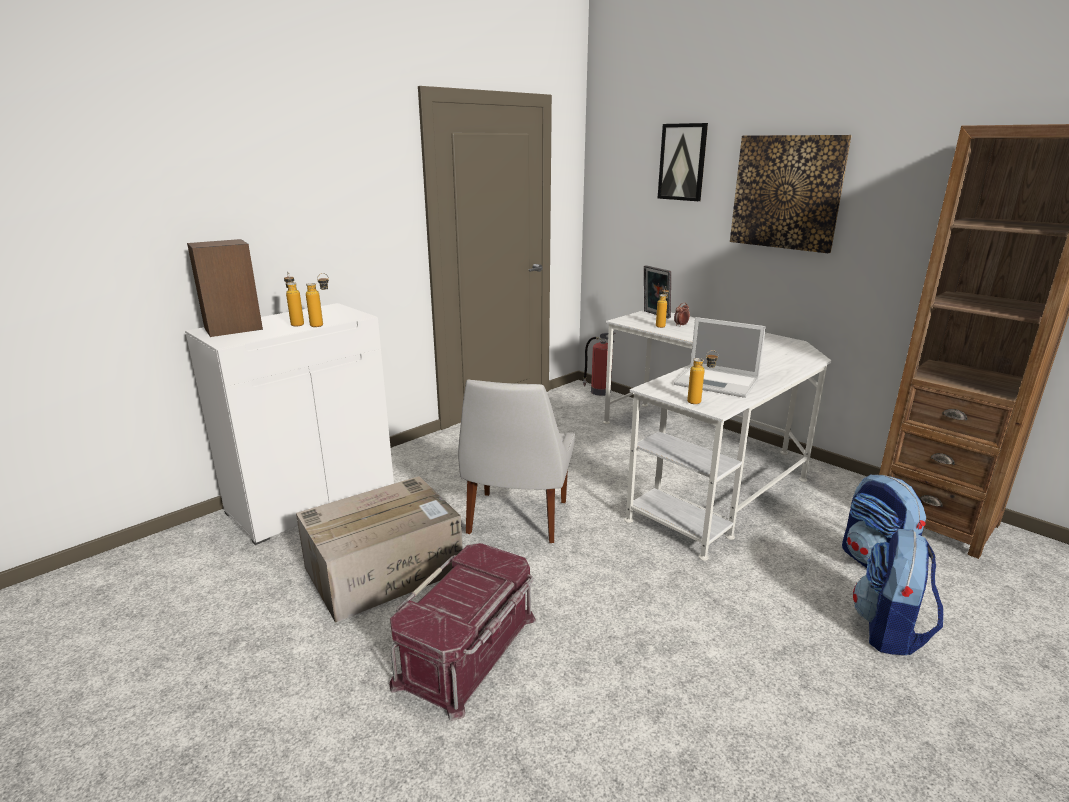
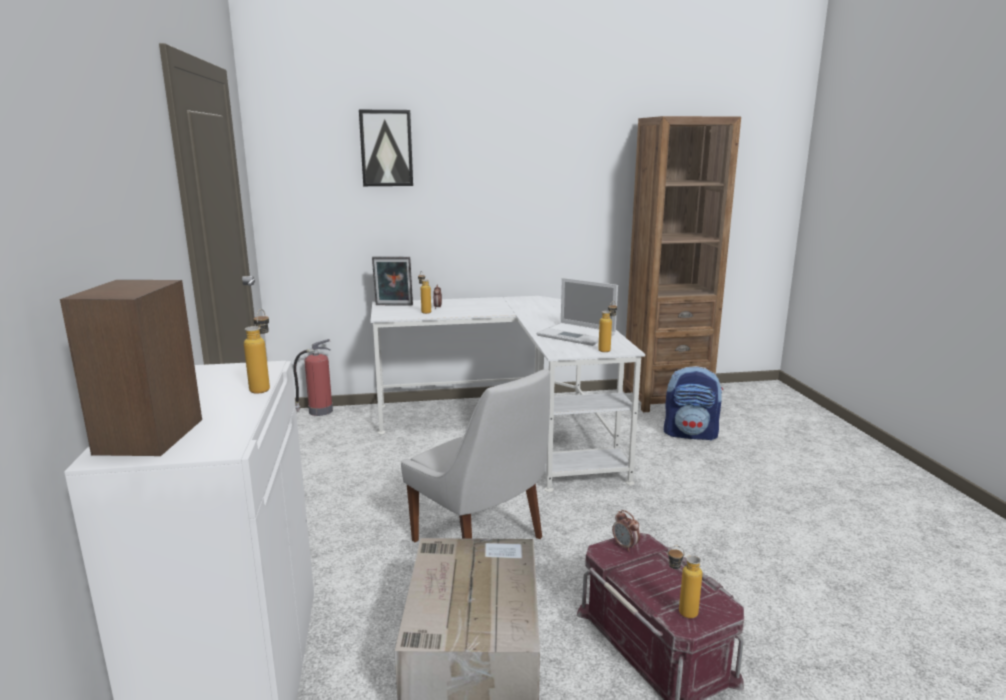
camera: 55 degrees left, 5 degrees down
(296, 323) = (221, 398): bottle -> bottle (680, 612)
(495, 559) = (625, 546): none -> alarm clock
(718, 382) = (577, 335): laptop -> laptop turned 60 degrees clockwise
(787, 192) = (499, 172): picture -> none
(889, 631) = (756, 462): backpack -> none

